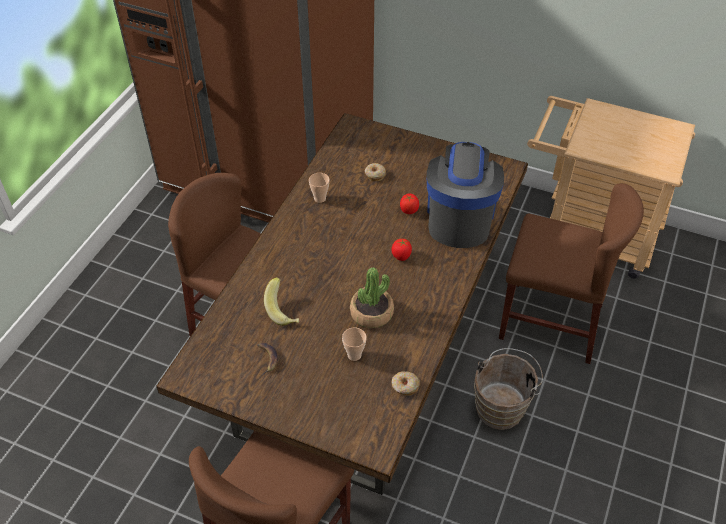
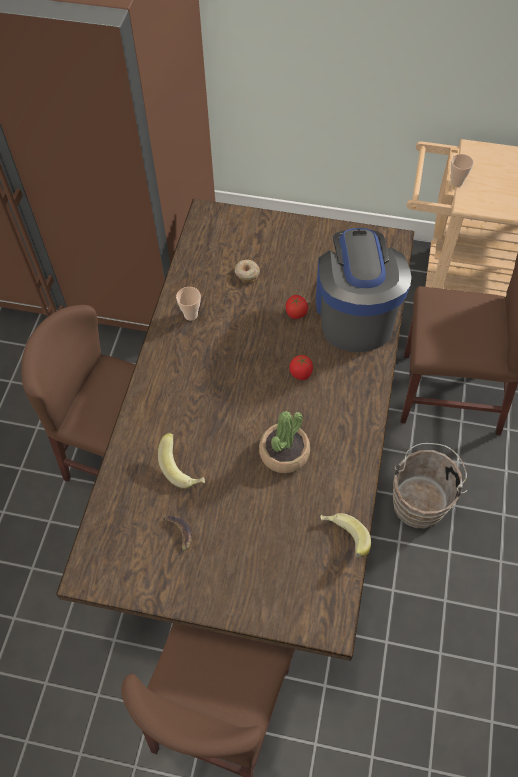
camera: 10 degrees left, 10 degrees up
(354, 355) = (277, 510): cup -> cup (456, 182)
(405, 386) = (343, 539): donut -> banana

